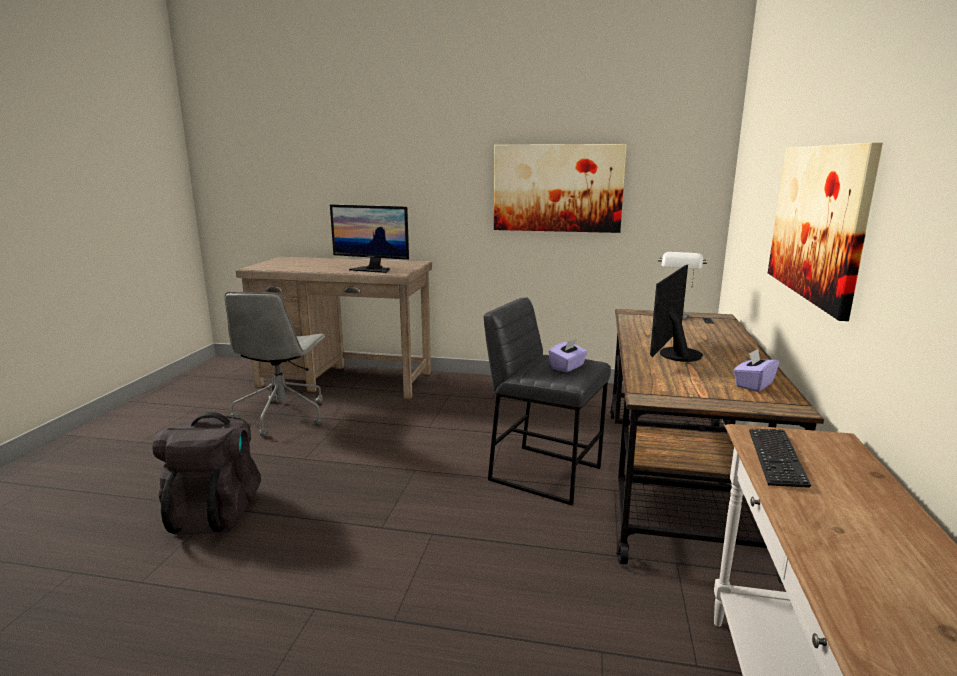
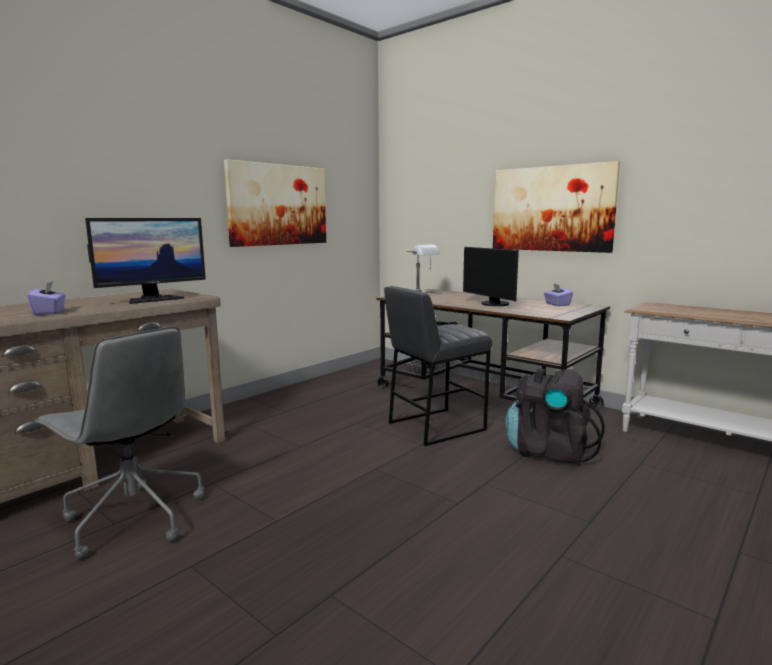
camera: 60 degrees left, 5 degrees down
(216, 512) = (337, 600): black backpack -> black backpack (549, 452)
(568, 367) = (455, 328): purple tissue box -> purple tissue box (49, 312)
(776, 458) = (673, 311): keyboard -> none

